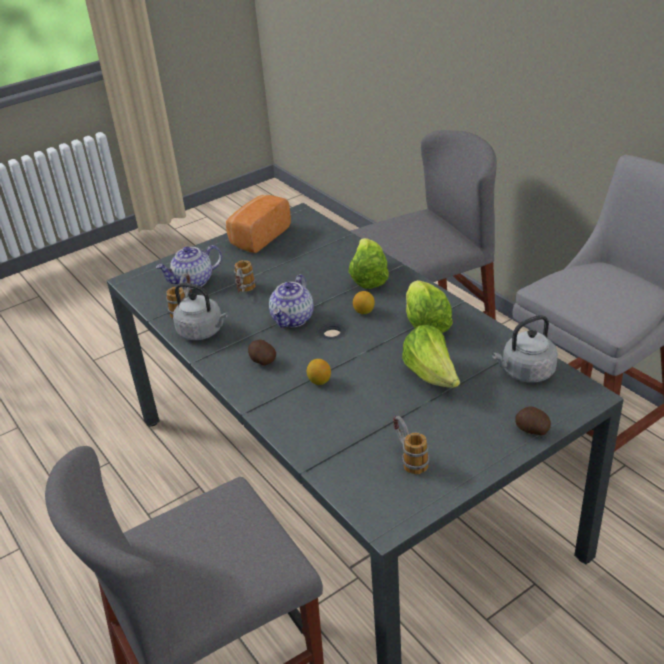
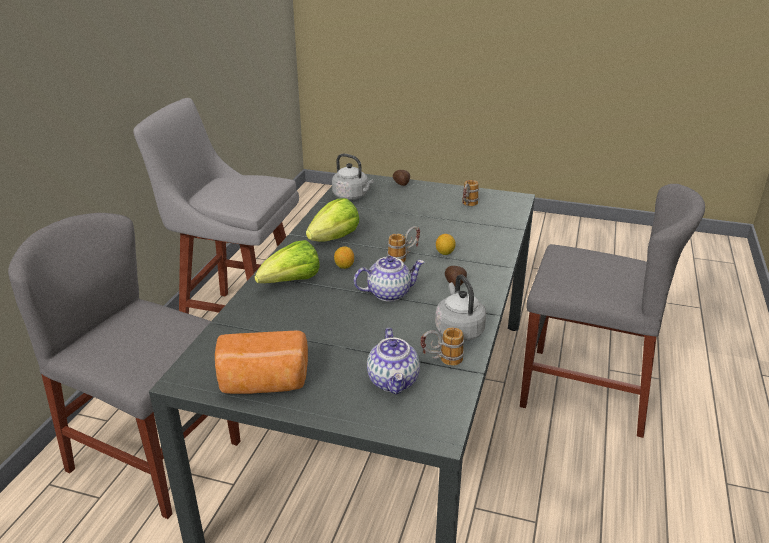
camera: 130 degrees left, 5 degrees down
(193, 282) = (394, 381): teapot -> teapot turned 60 degrees clockwise
(244, 291) = (377, 338): mug -> mug (404, 257)
(432, 376) = (390, 220): lettuce -> none

